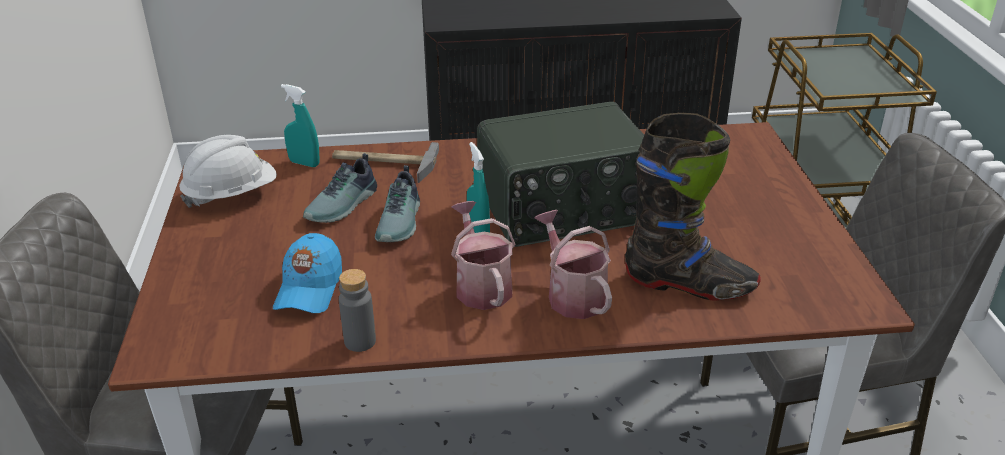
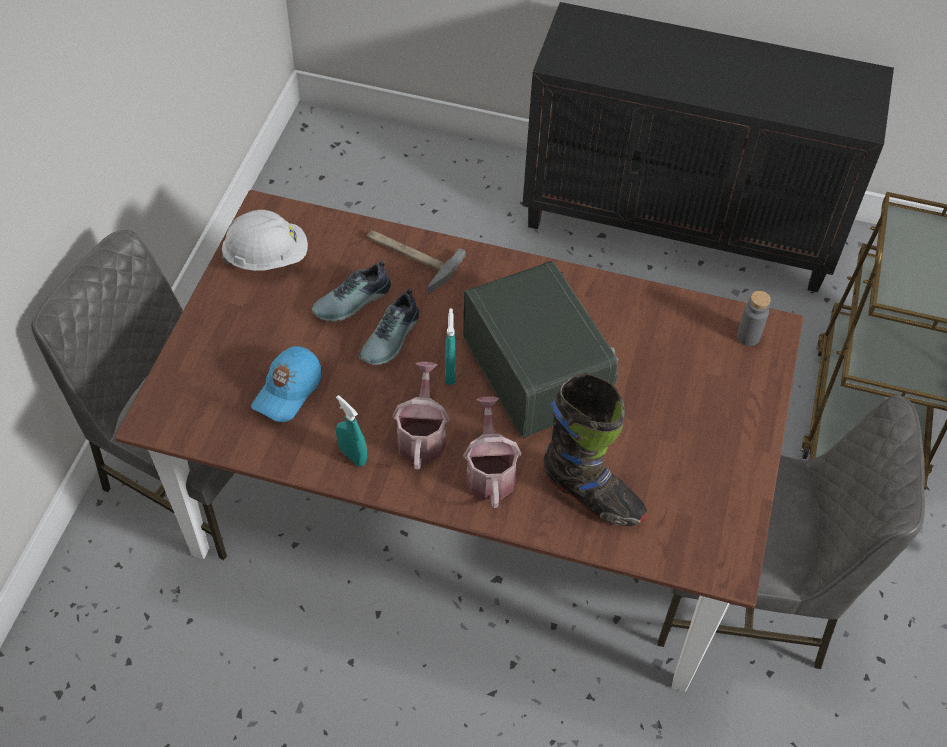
camera: 20 degrees right, 20 degrees up
(304, 163) = (342, 235): turquoise spray bottle -> turquoise spray bottle (352, 455)
(360, 341) = (303, 461): grey bottle -> grey bottle (748, 336)
(564, 209) = (537, 370): radio -> radio turned 120 degrees counterclockwise

